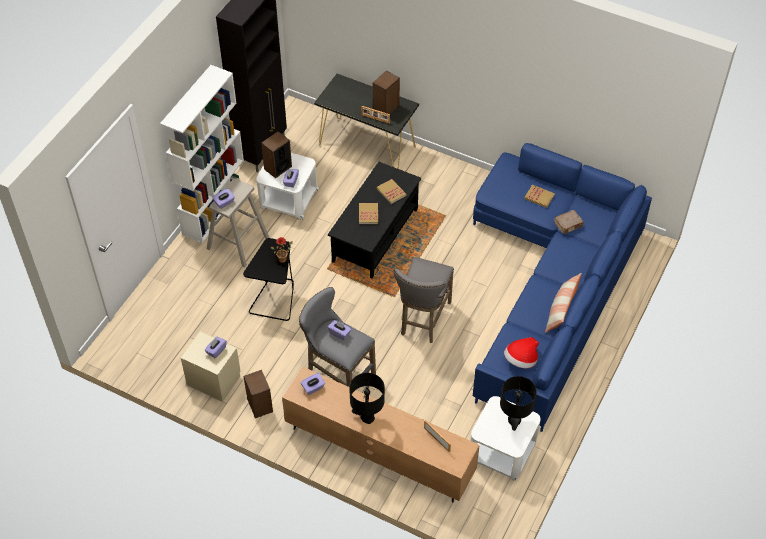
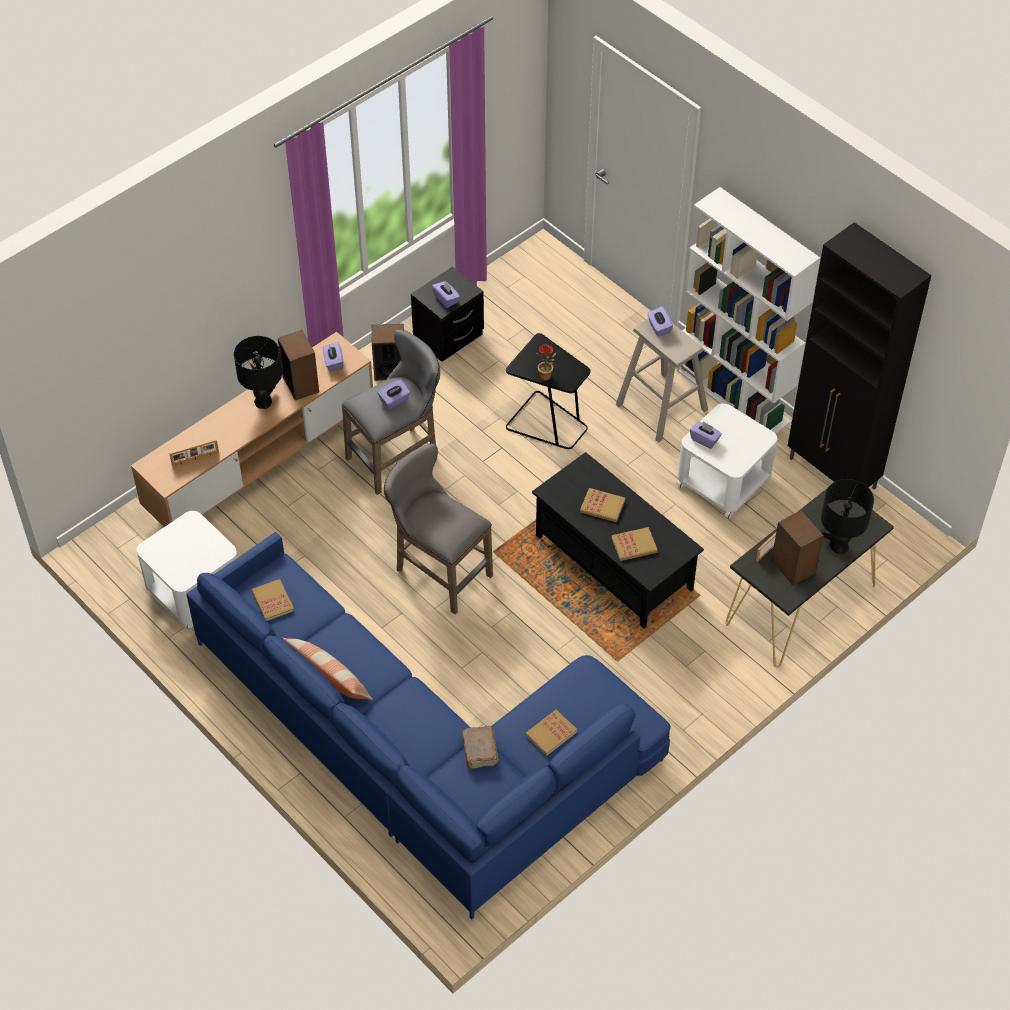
camera: 110 degrees right, 0 degrees up
(214, 379) = (449, 337): beige nightstand -> black nightstand
(277, 168) = (737, 431): speaker -> speaker (301, 384)
(514, 420) = (189, 561): black table lamp -> black table lamp (838, 546)
(521, 360) = (273, 601): hat -> book

